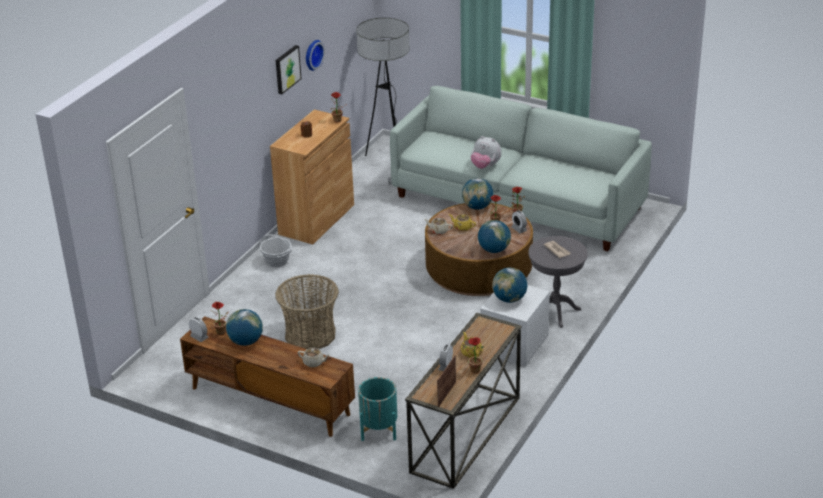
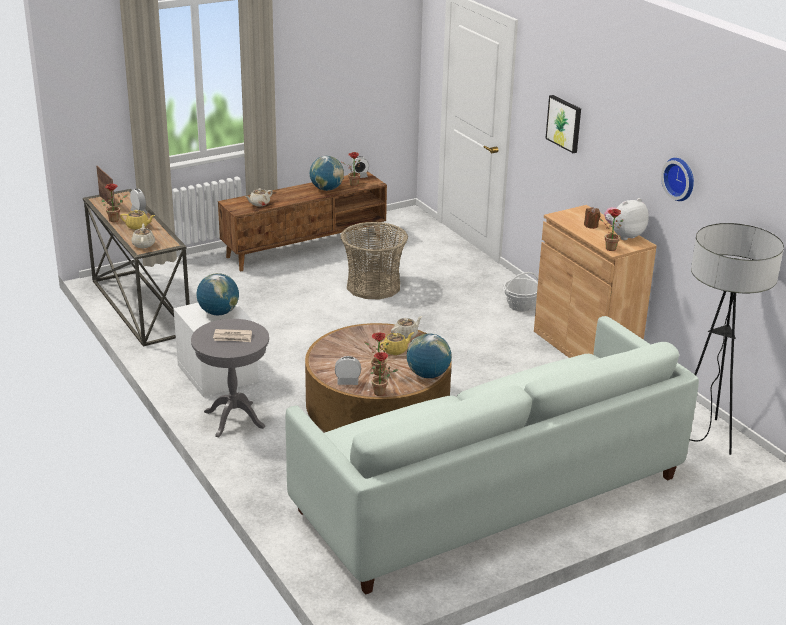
camera: 120 degrees right, 5 degrees down
(287, 69) = (638, 149): picture -> picture (564, 123)
(379, 429) = (204, 276): turquoise planter -> none
(485, 166) = (492, 387): plush toy -> plush toy (624, 235)
(494, 250) = (326, 351): globe -> none
(497, 332) = (143, 244): none -> beige teapot

